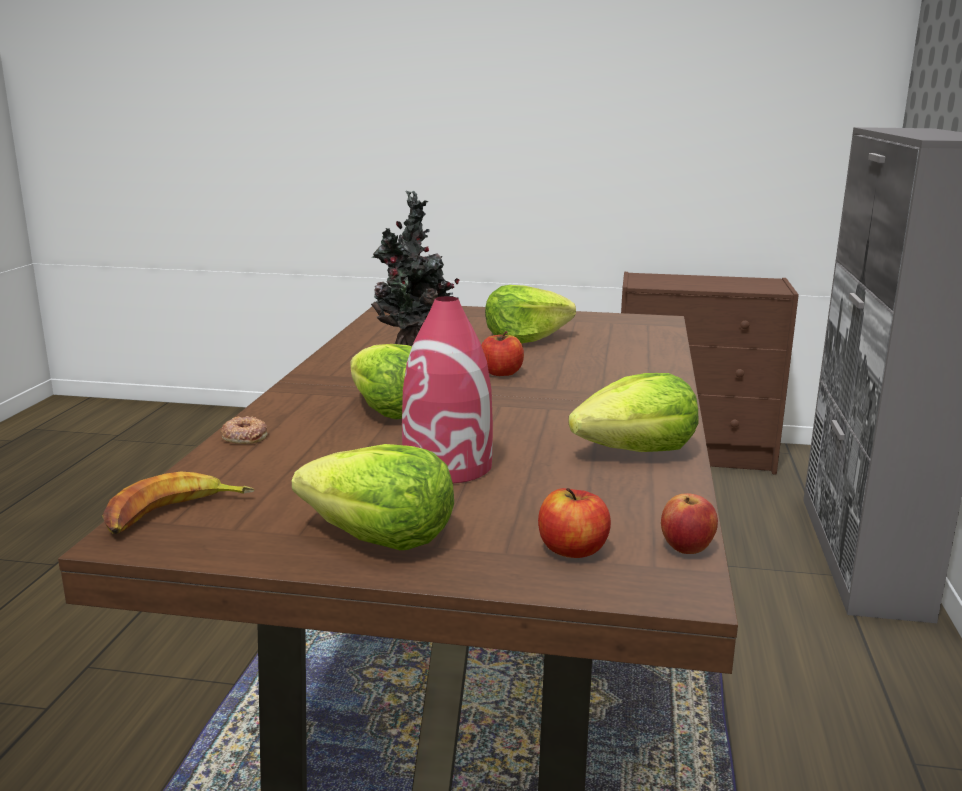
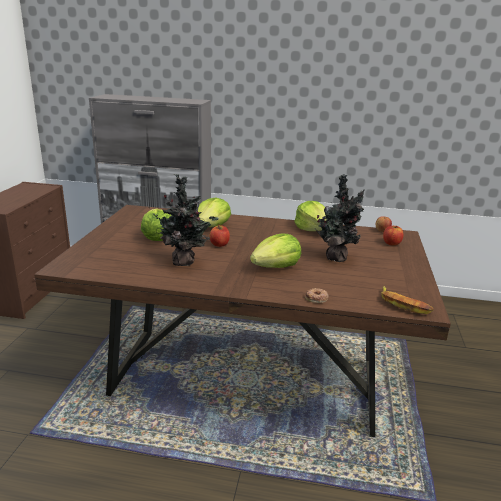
camera: 90 degrees left, 5 degrees up
(380, 537) = (400, 268): lettuce -> lettuce (212, 226)
(448, 466) = (336, 257): red vase -> potted plant

